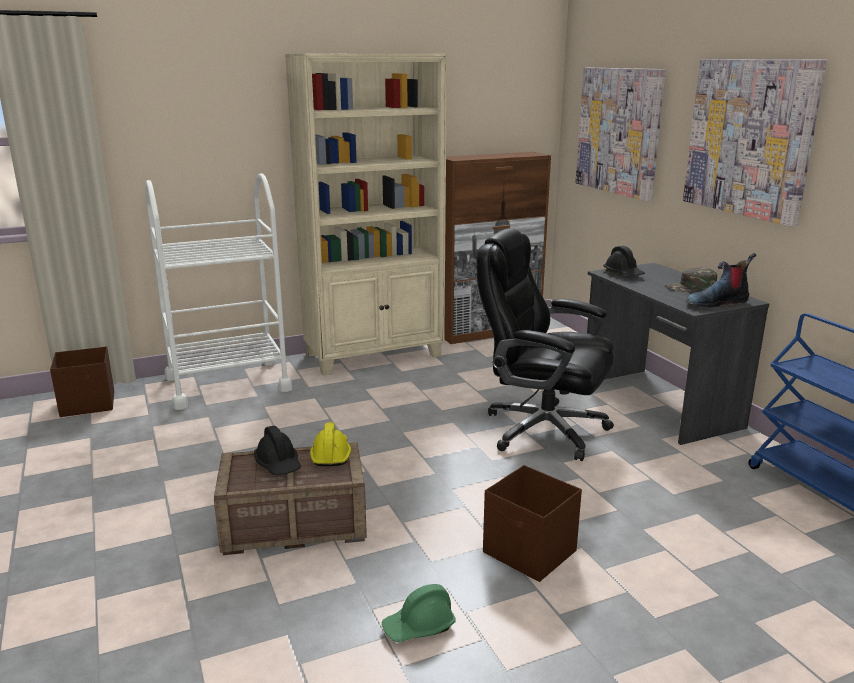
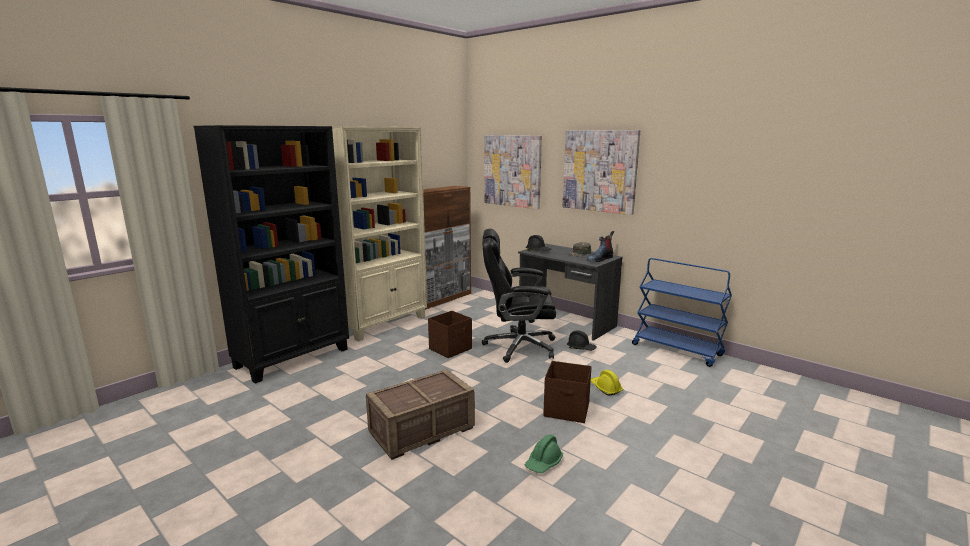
camera: 25 degrees left, 5 degrees down
(89, 404) = (192, 392): brown storage box -> brown storage box (451, 349)
(228, 383) = (293, 358): white cart -> black bookcase
(278, 464) = (411, 391): black hard hat -> black hard hat (581, 348)
(331, 454) = (438, 379): yellow hard hat -> yellow hard hat (605, 388)

